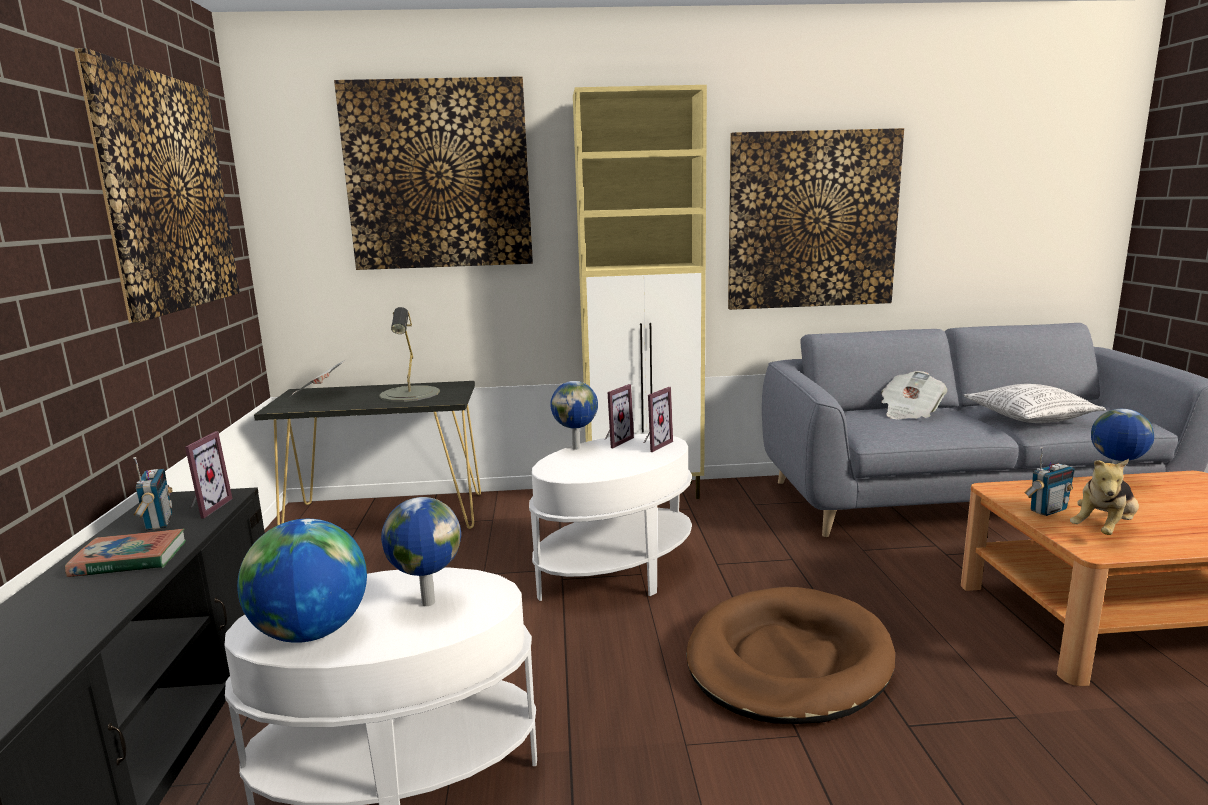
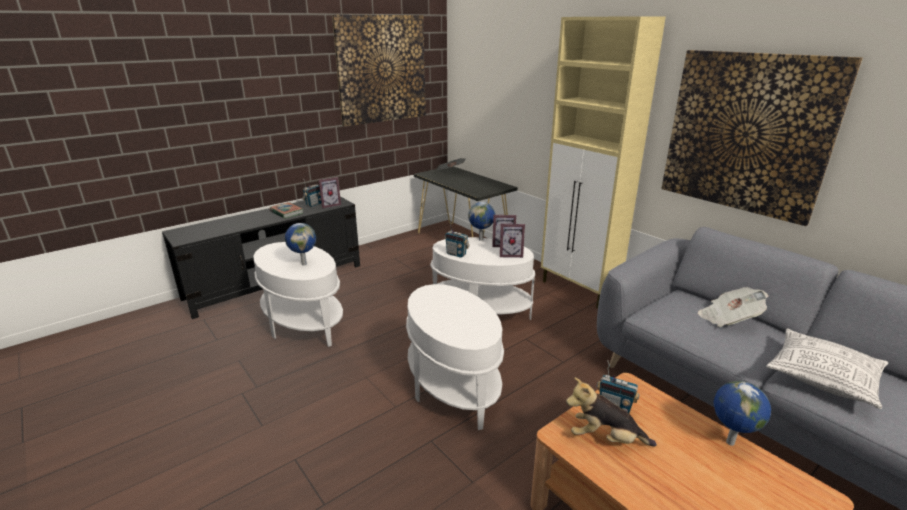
camera: 55 degrees right, 10 degrees up
(311, 632) = (273, 255): globe -> none
(410, 394) = (476, 184): grey table lamp -> none
(438, 175) = (517, 64): picture -> none
(602, 472) = (456, 254): none -> radio
(787, 661) = (452, 388): brown dog bed -> white side table

